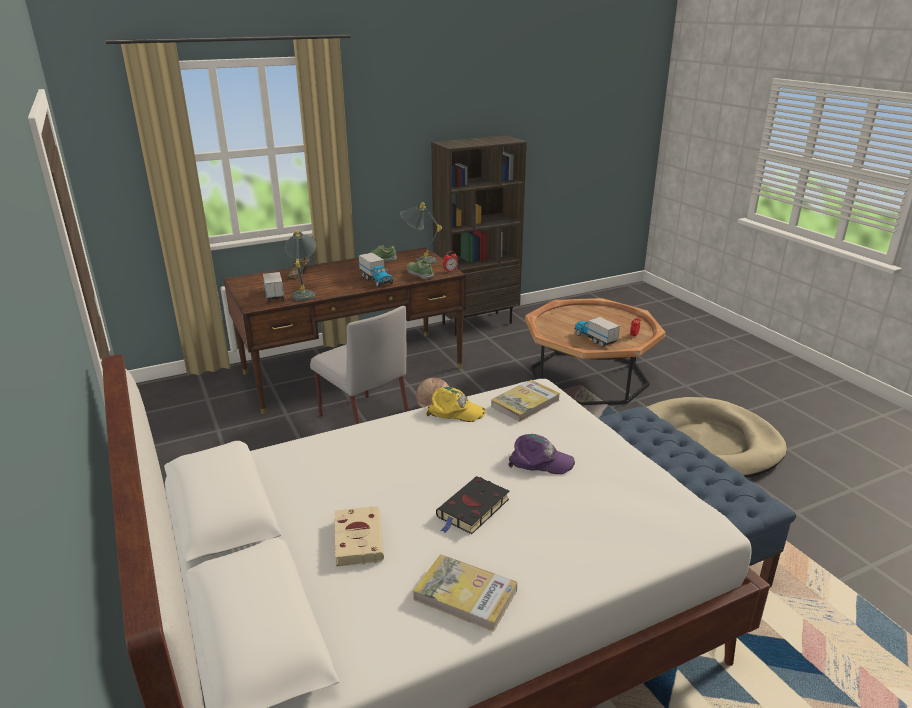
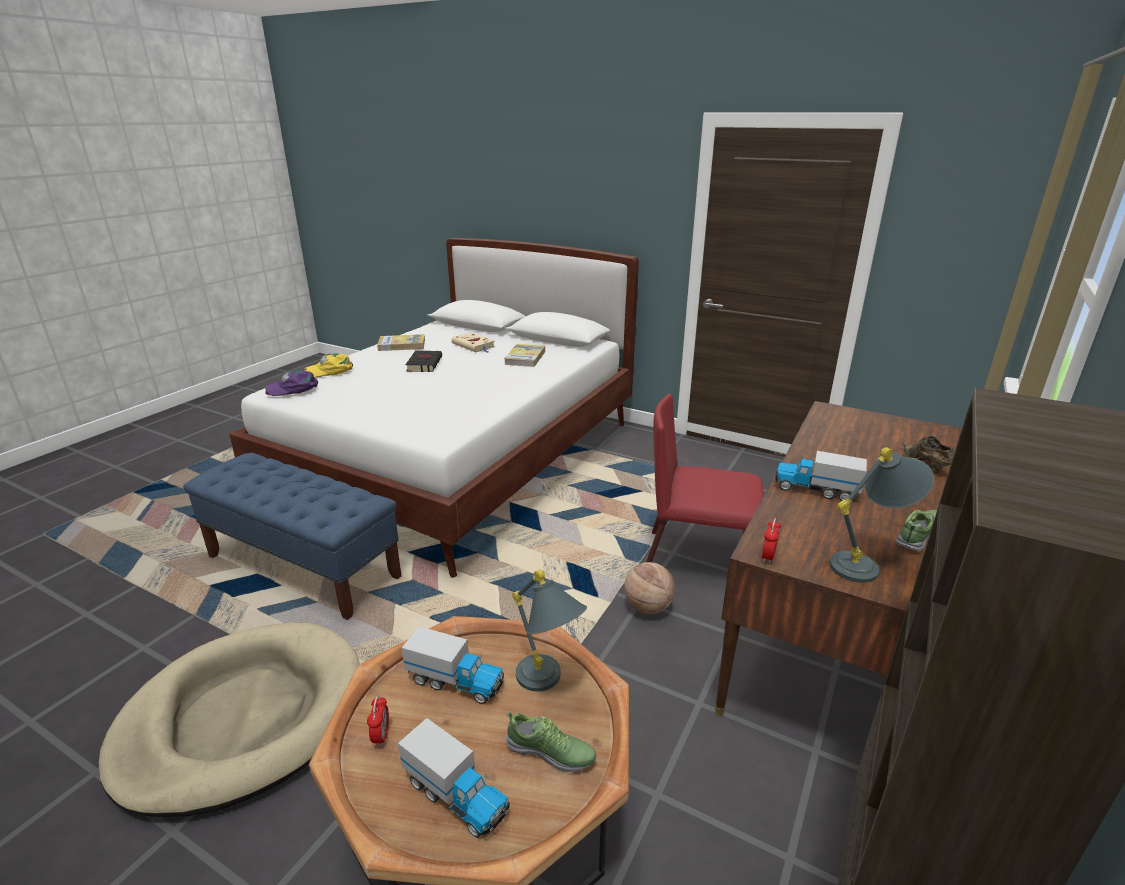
camera: 145 degrees right, 0 degrees up
(274, 295) = (853, 426): toy truck -> toy truck (456, 796)
(305, 293) = (834, 439): grey table lamp -> grey table lamp (548, 684)
(363, 420) = (698, 560): grey chair -> red chair
(420, 274) = (793, 528): shoe -> shoe (550, 752)
(455, 411) = (493, 401): yellow cap -> yellow cap (330, 370)
(525, 403) = (440, 421): book -> book (525, 358)
(540, 461) = (399, 391): purple cap -> purple cap (293, 388)

